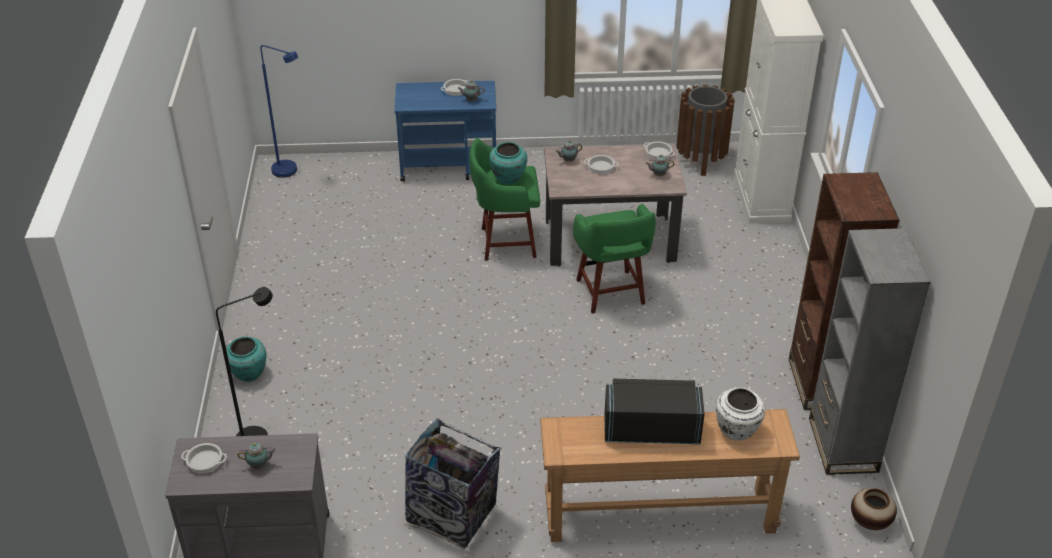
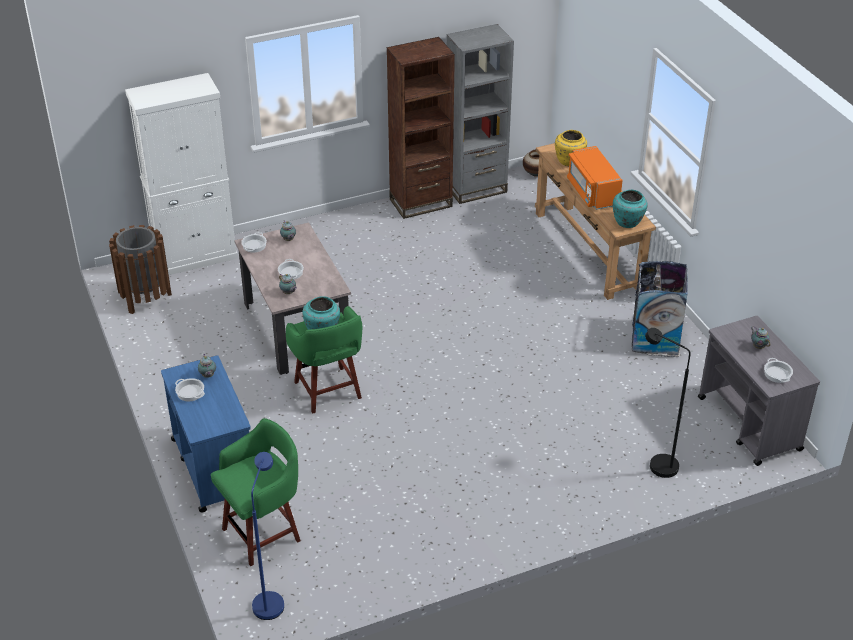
camera: 110 degrees left, 0 degrees up
(248, 374) = (595, 501): turquoise vase -> turquoise vase (628, 223)
(611, 293) = (371, 314): green stool -> green stool (264, 533)
(651, 429) = (592, 192): black microwave -> orange microwave
(736, 431) = (569, 161): white vase -> yellow vase

